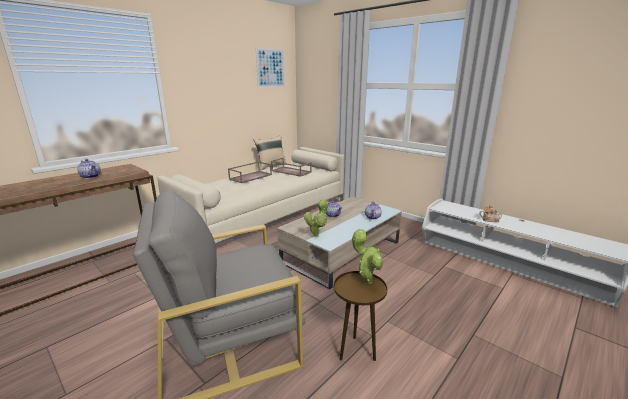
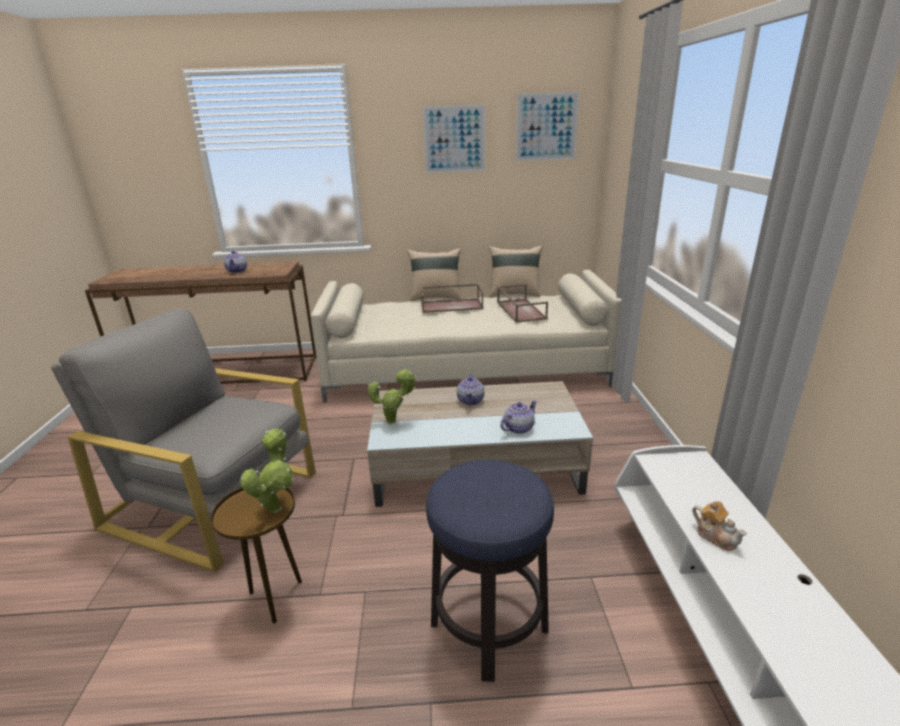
camera: 45 degrees right, 5 degrees up
(225, 72) = (454, 139): none -> picture
(230, 176) = (435, 297): none -> beige pillow
(445, 300) = (489, 626): none -> stool

